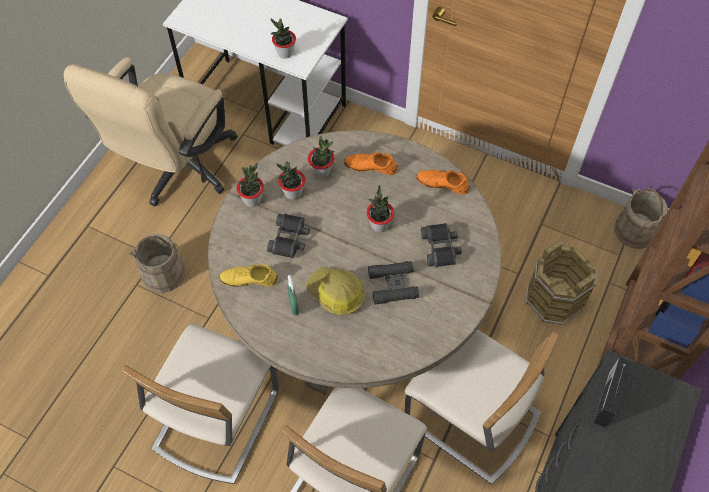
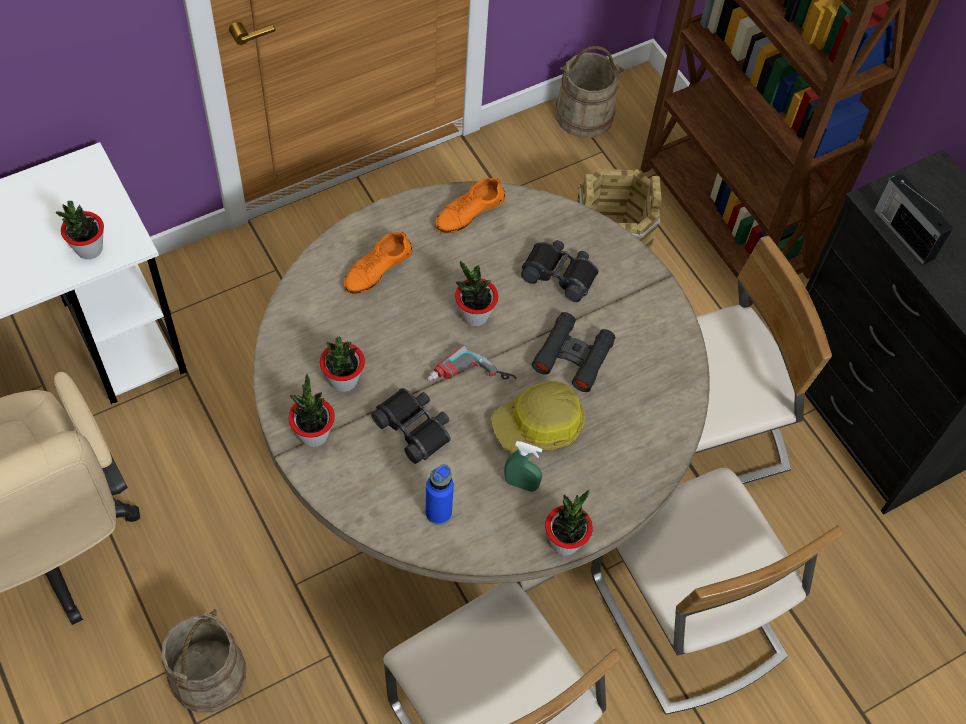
camera: 60 degrees left, 0 degrees up
(249, 279) = (438, 512): yellow shoe -> blue bottle
(321, 171) = (337, 326): potted plant -> potted plant (565, 542)
(337, 246) = (470, 380): none -> power drill

